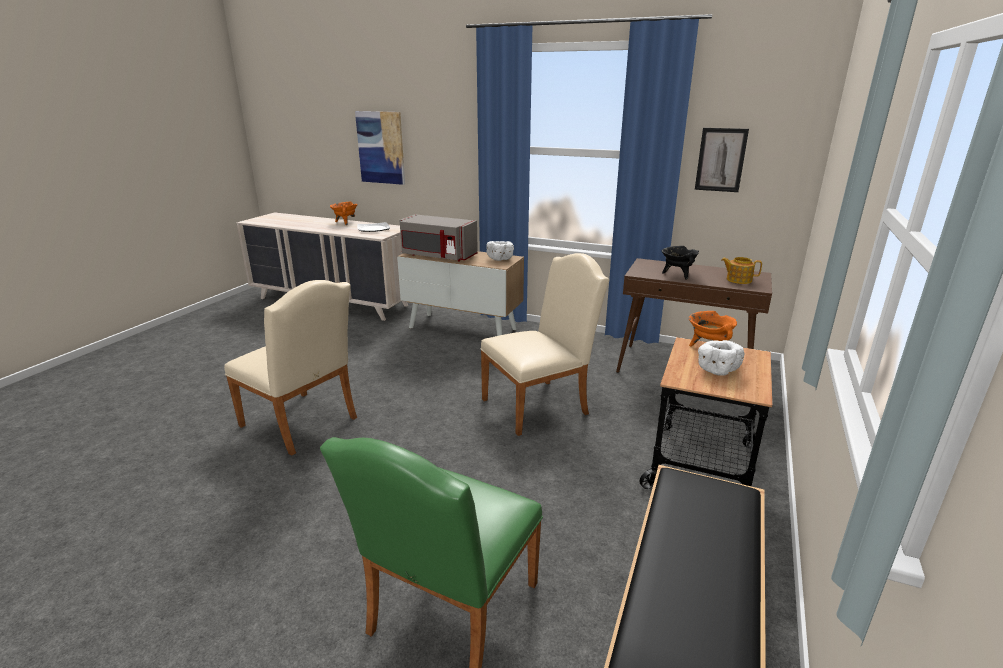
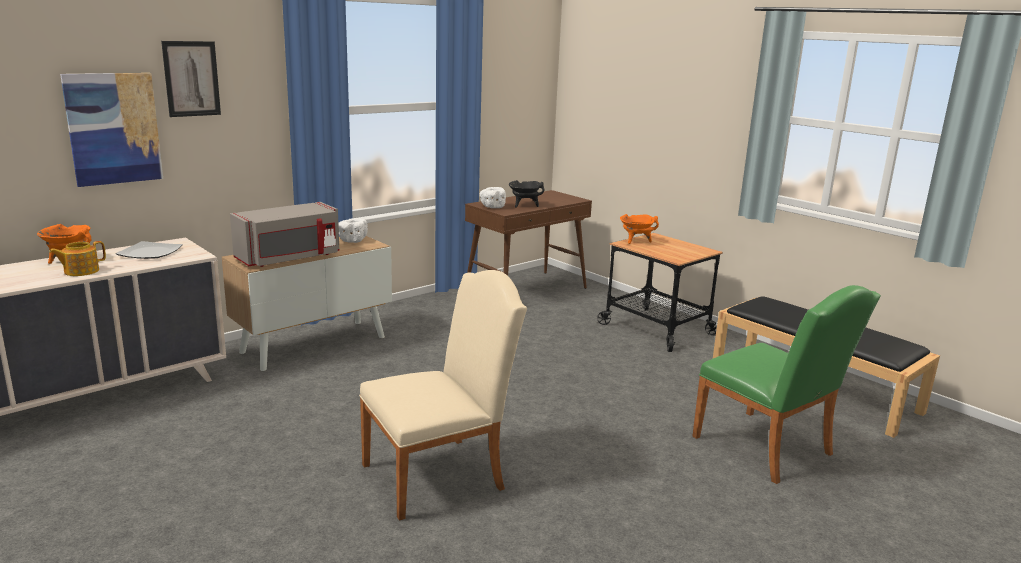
camera: 65 degrees left, 5 degrees down
(540, 404) = (526, 352): beige chair -> none
(716, 369) = (669, 248): white bowl -> white bowl (492, 207)
(720, 160) = (499, 103): picture -> picture (191, 79)
(738, 280) = (556, 198): teapot -> teapot (80, 271)

